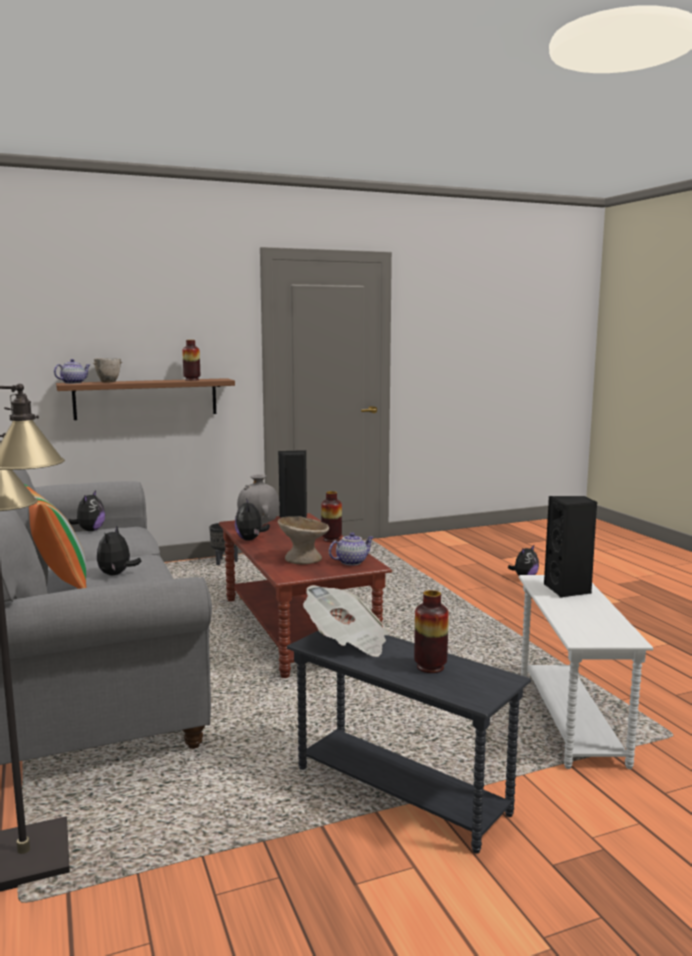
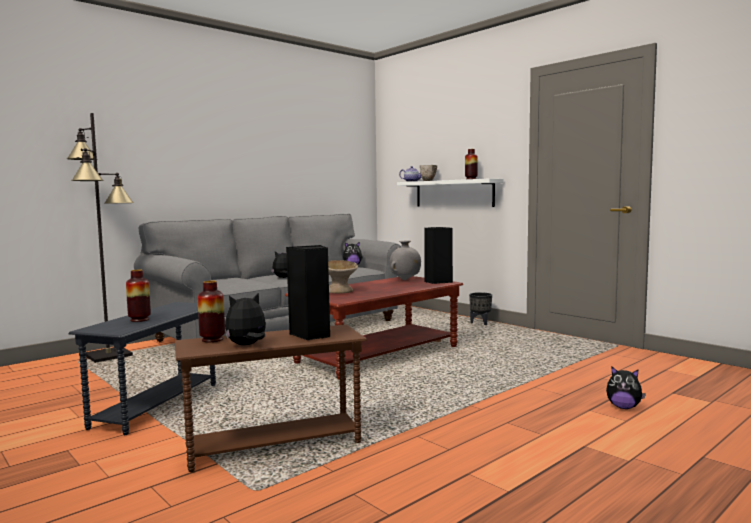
camera: 70 degrees right, 5 degrees down
(57, 581) = (267, 275): pillow -> none
(146, 398) = (453, 193): brown shelf -> white shelf
(250, 539) = (372, 282): plush toy -> plush toy (247, 345)
(331, 539) = (394, 290): vase -> vase (212, 339)
(347, 642) = (179, 307): newspaper -> none
(351, 562) = (343, 297): teapot -> none
(571, 718) = (274, 446): white side table -> brown side table

